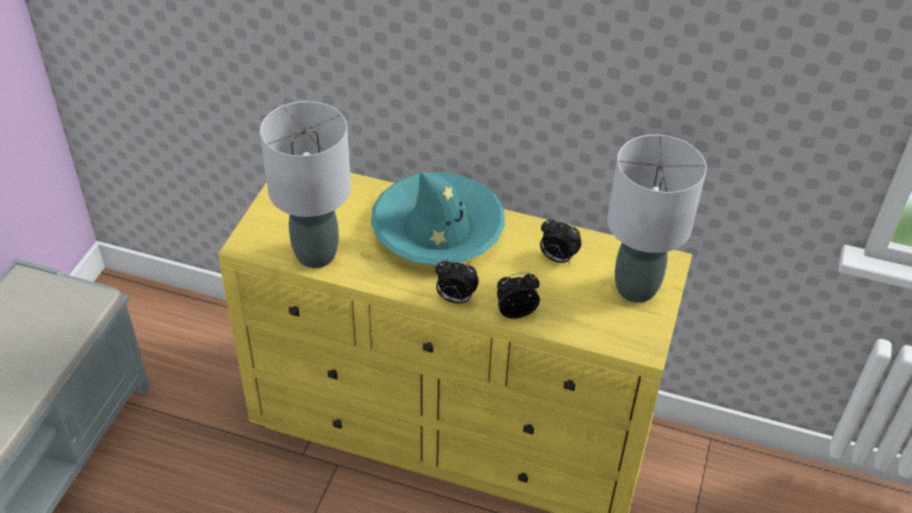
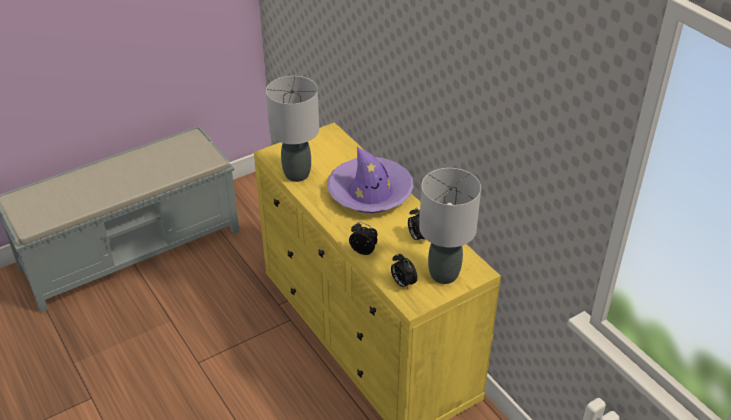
camera: 40 degrees right, 5 degrees down
(438, 230) = (370, 193): turquoise hat -> purple hat
(455, 298) = (340, 228): alarm clock -> alarm clock (403, 283)

